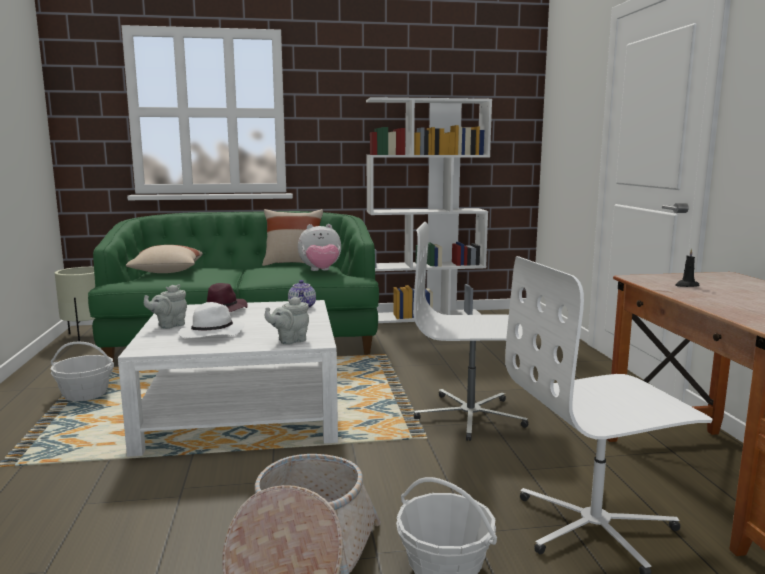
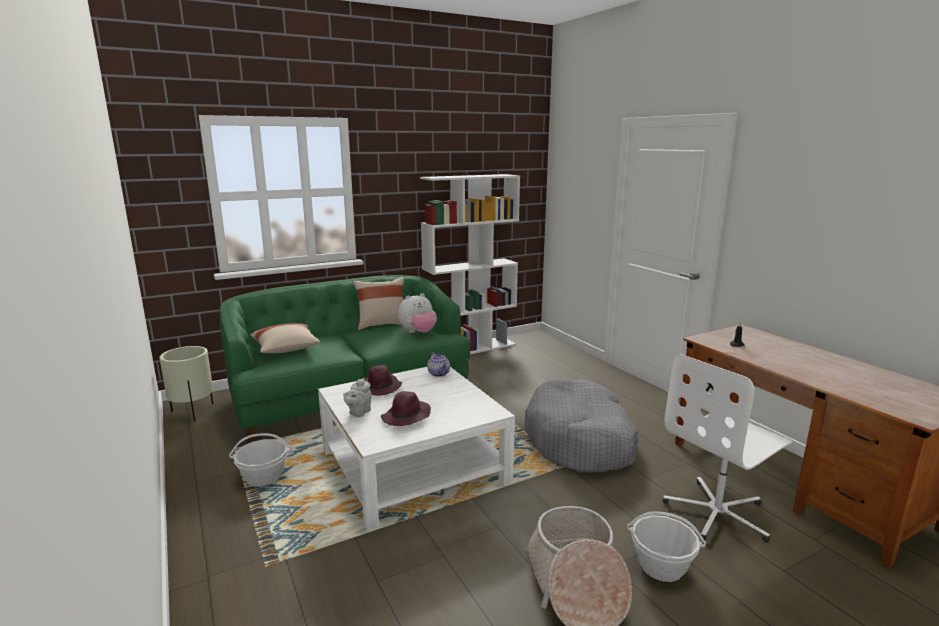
camera: 20 degrees left, 5 degrees up
(211, 334) = (406, 417): white hat -> purple hat
(290, 341) = (474, 414): grey teapot -> none
(471, 416) = (580, 440): white office chair -> grey dog bed

